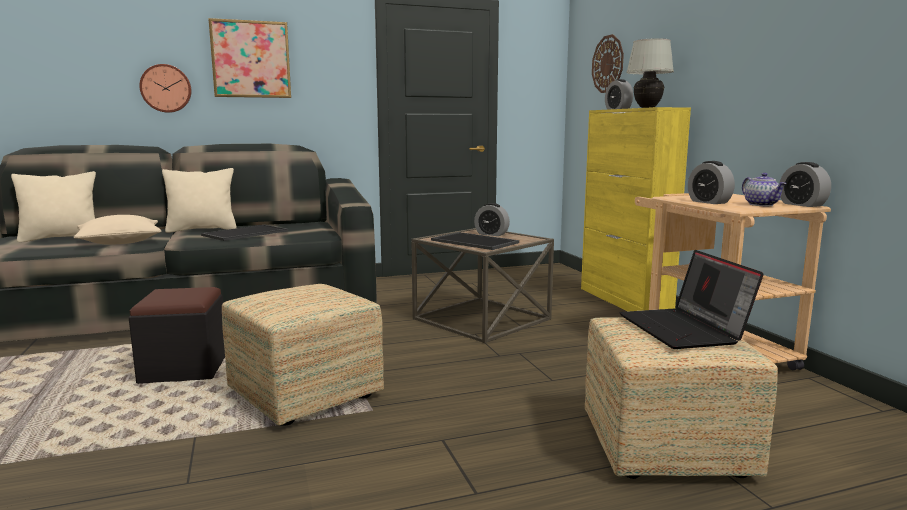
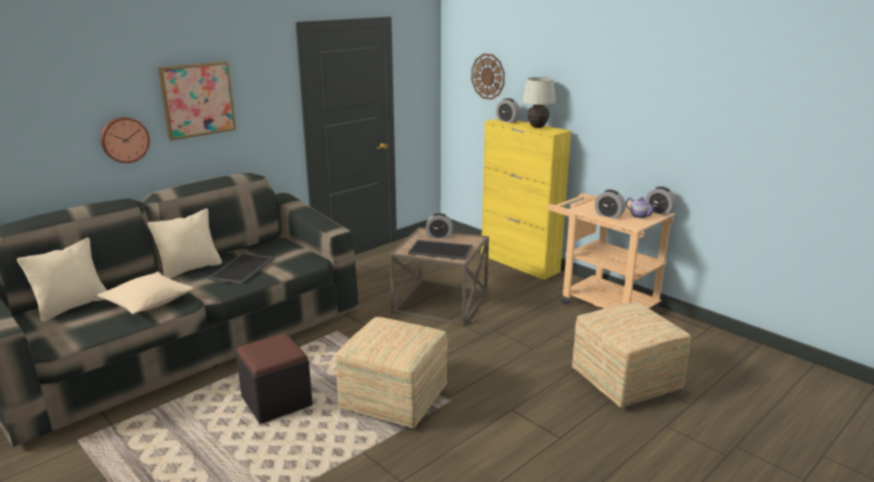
camera: 25 degrees left, 10 degrees up
(685, 329) = (637, 318): laptop -> none

